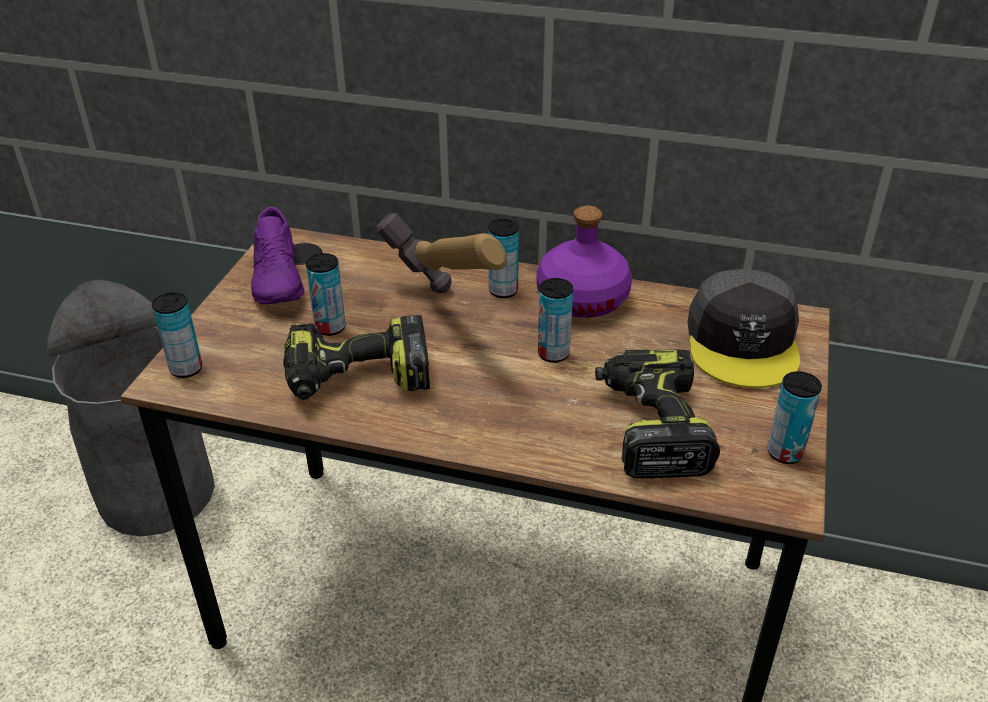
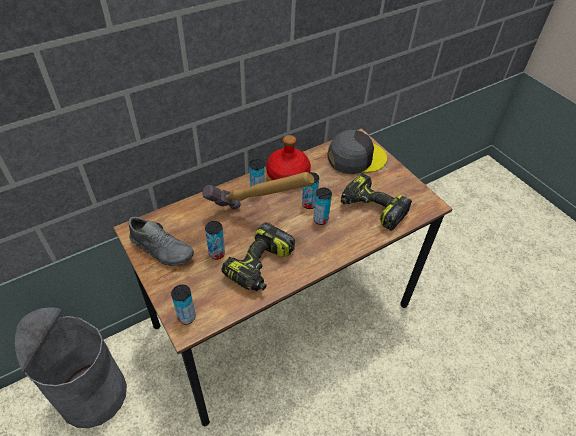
camera: 50 degrees left, 10 degrees up
(279, 279) = (162, 249): purple shoe -> grey shoe
(582, 298) = (287, 175): purple bottle -> red bottle
(743, 342) = (356, 157): grey cap -> grey cap turned 60 degrees counterclockwise
(785, 453) = (413, 189): can -> can (320, 219)

